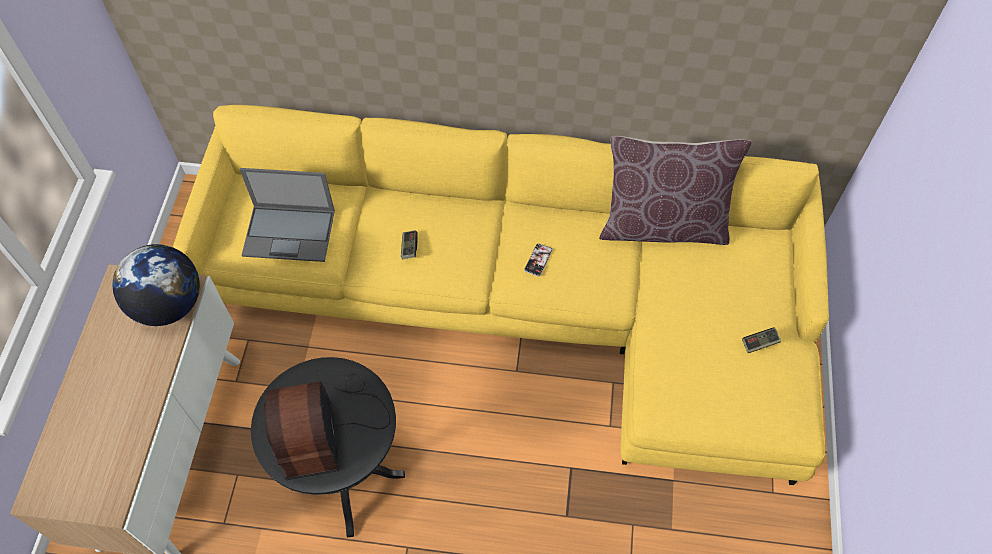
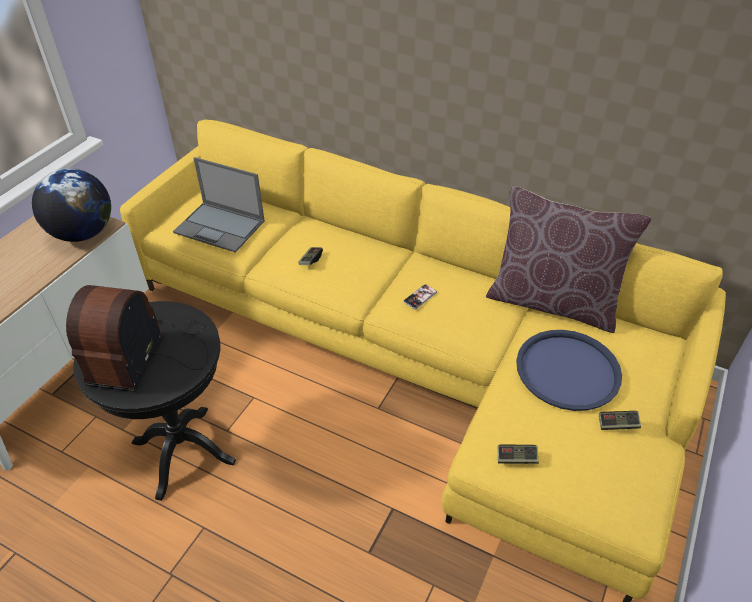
camera: 20 degrees right, 15 degrees down
(686, 405) = (516, 458): none -> game controller
(701, 300) = (567, 370): none -> blue tray

